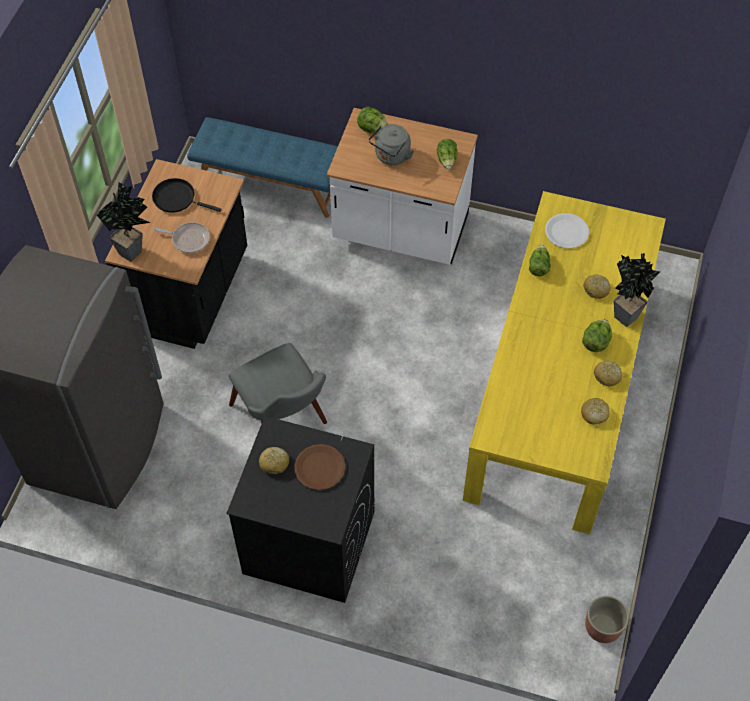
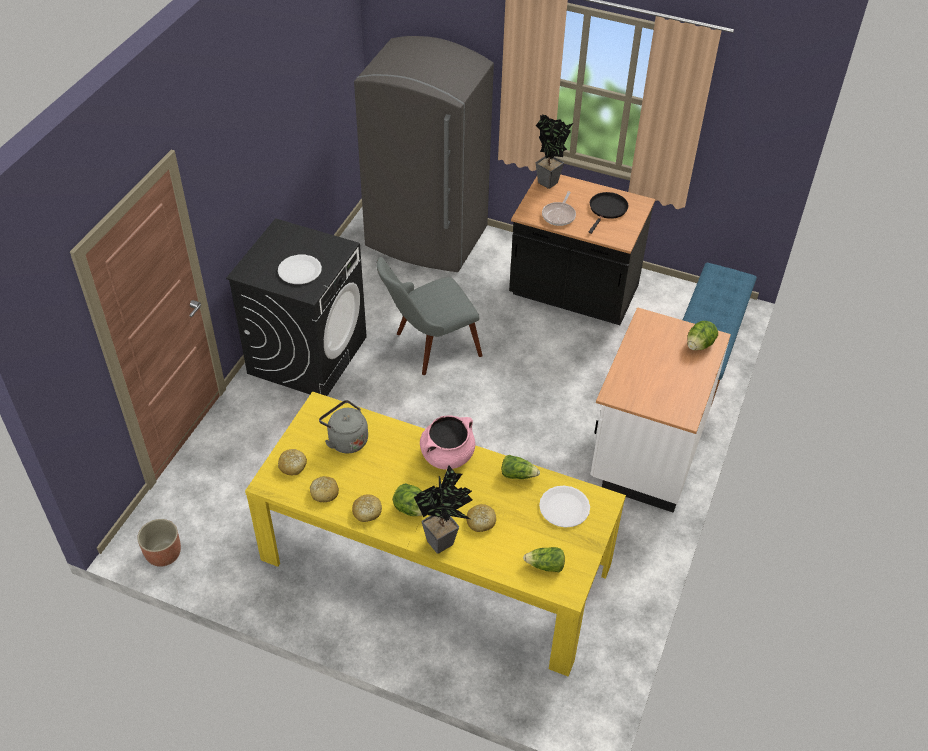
camera: 95 degrees right, 10 degrees down
(274, 463) = (312, 245): bread -> bread (292, 466)
(319, 468) = (300, 270): brown plate -> white plate
(391, 157) = (660, 356): grey kettle -> grey kettle (346, 440)
(447, 160) = (657, 400): lettuce -> lettuce (545, 566)
(528, 321) = (447, 455): none -> pink cooking pot

